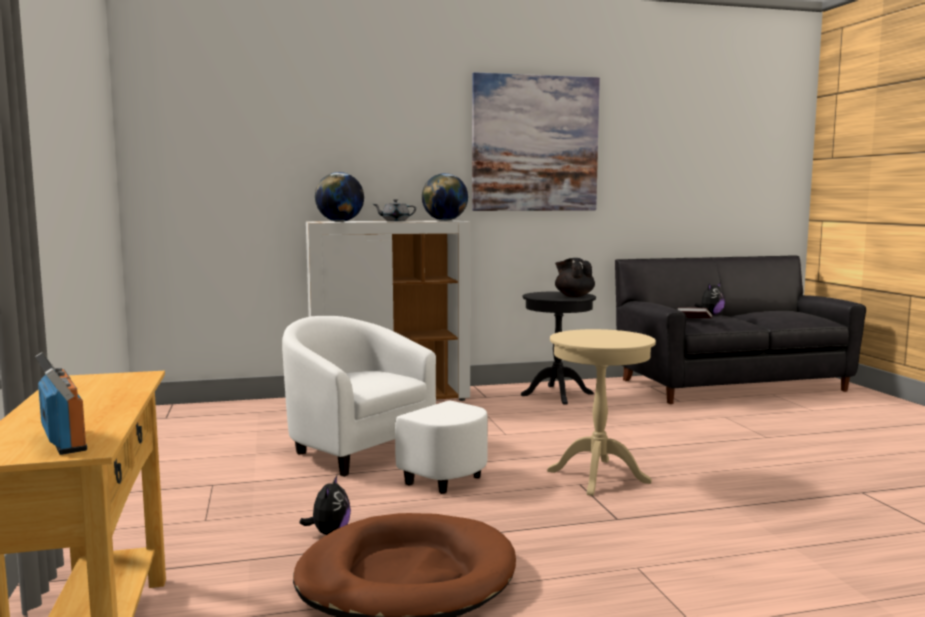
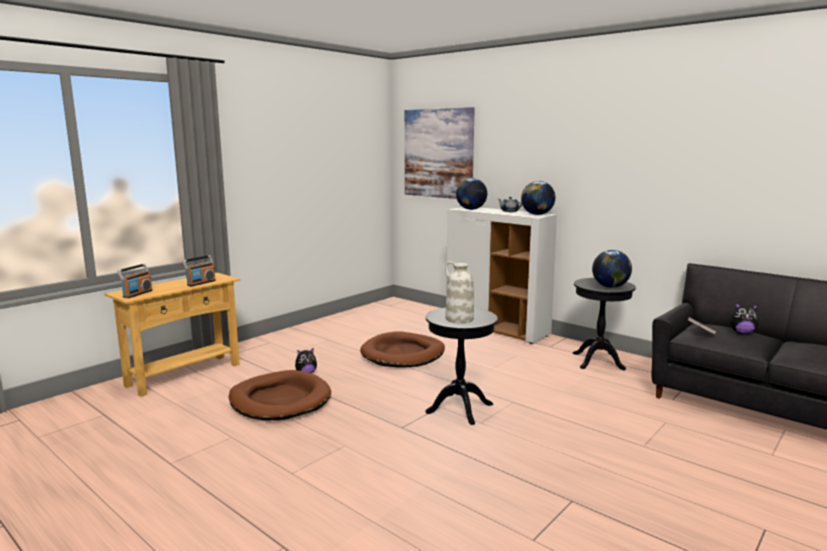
camera: 55 degrees right, 5 degrees up
(121, 391) = (201, 283): none -> radio
(375, 458) = (403, 354): white armchair -> brown dog bed
(535, 144) = (626, 158): picture -> picture (438, 153)
(574, 296) = (610, 287): black teapot -> globe
(598, 476) = (459, 408): beige side table -> black side table
(613, 339) = (459, 319): none -> white vase

